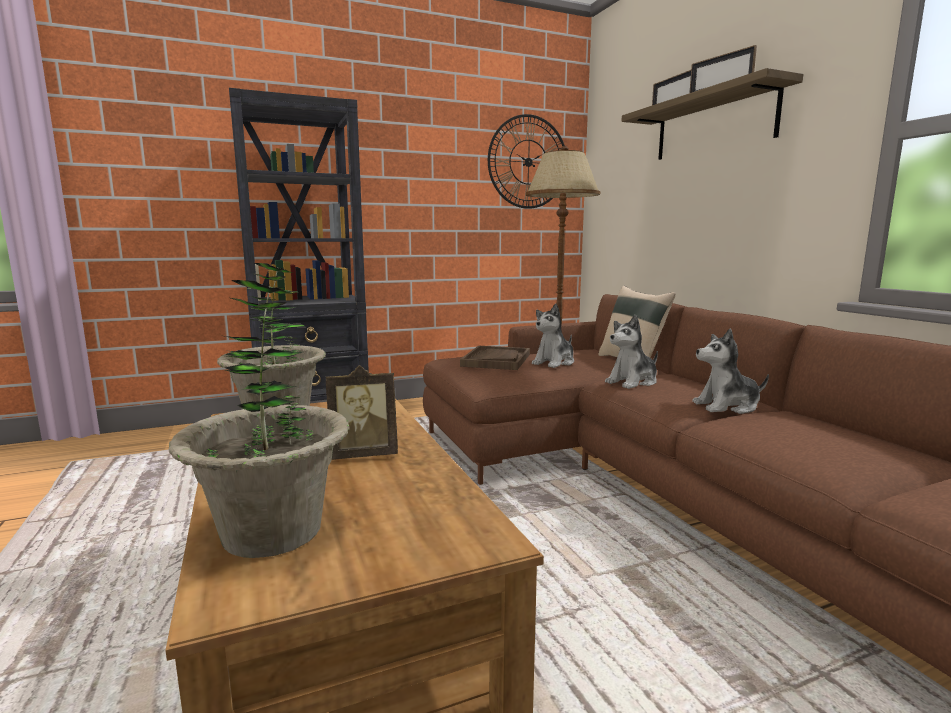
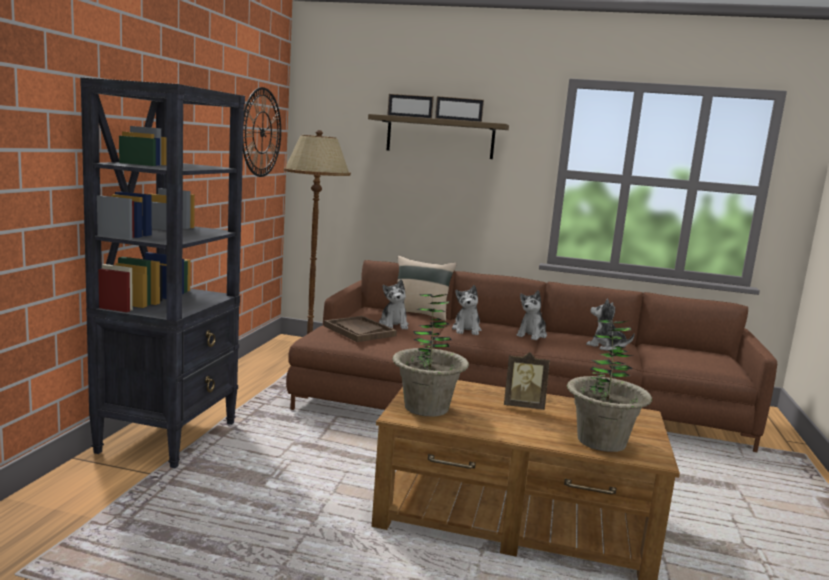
camera: 55 degrees left, 0 degrees up
(363, 454) = (523, 406): picture frame -> picture frame turned 75 degrees clockwise
(828, 448) = (606, 347): none -> plush toy

